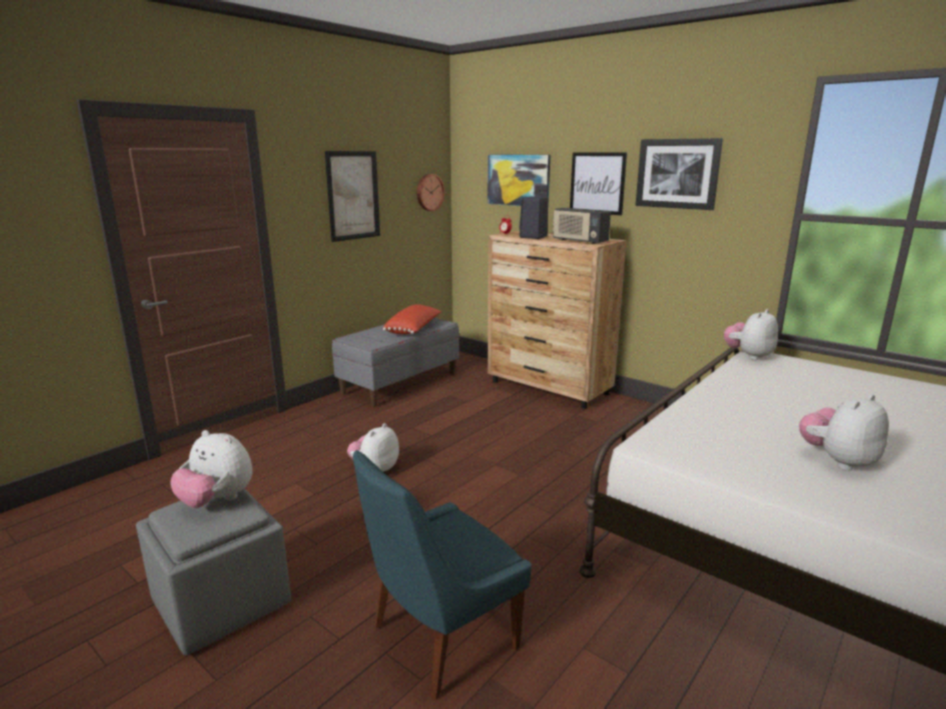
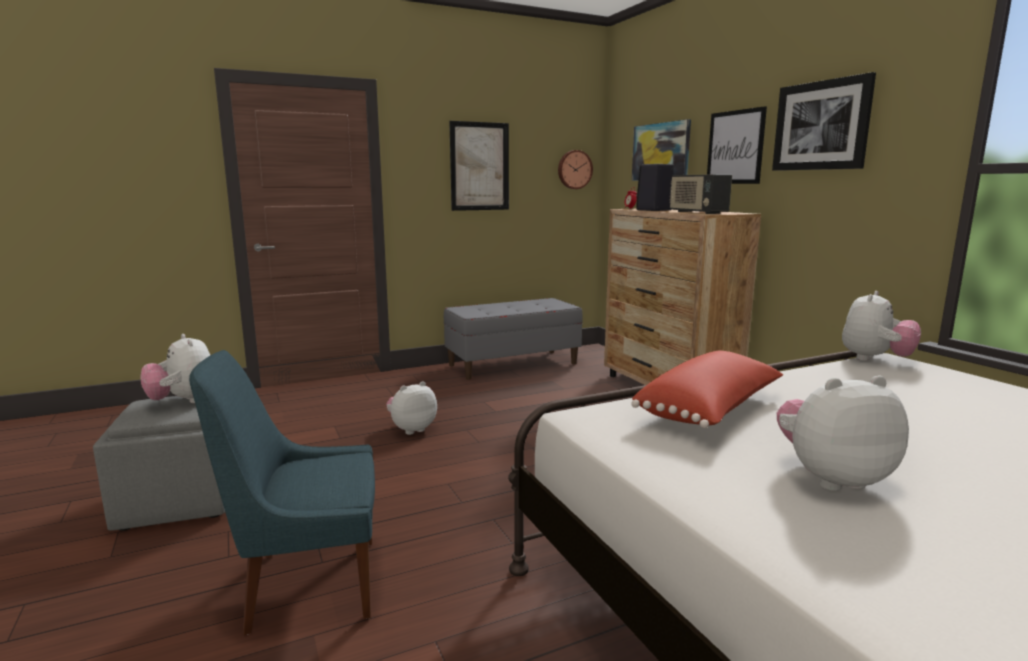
camera: 25 degrees right, 5 degrees down
(414, 329) = (530, 308): red pillow -> red pillow (711, 410)
(749, 356) = (875, 359): plush toy -> plush toy turned 150 degrees clockwise

